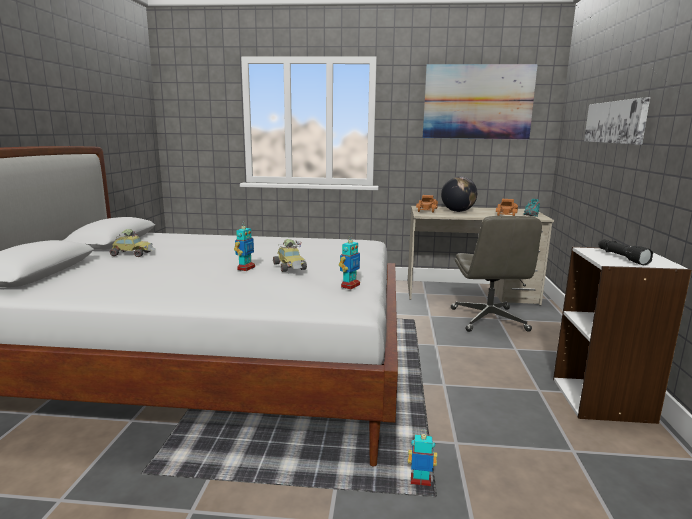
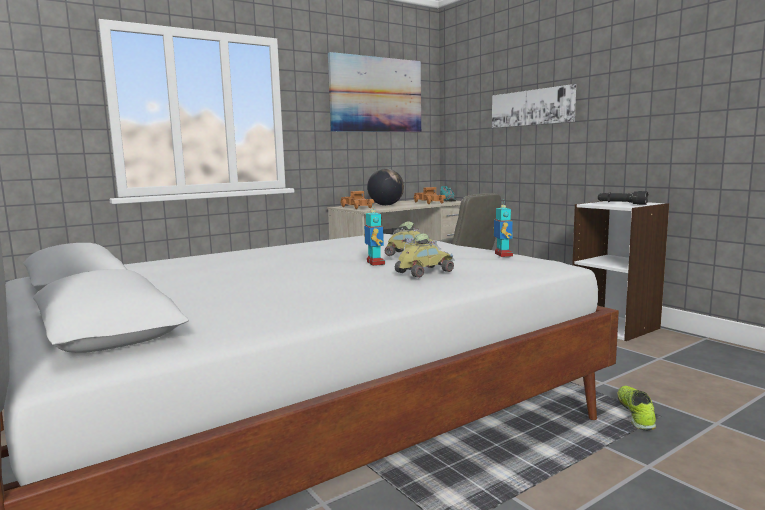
camera: 40 degrees left, 5 degrees down
(133, 254) = (170, 284): toy car -> toy car (424, 271)
(420, 482) = (636, 413): toy robot -> shoe

